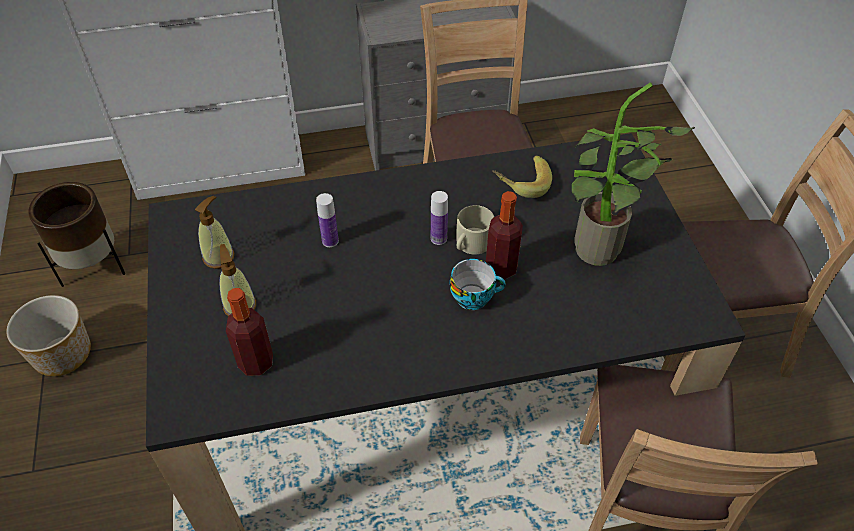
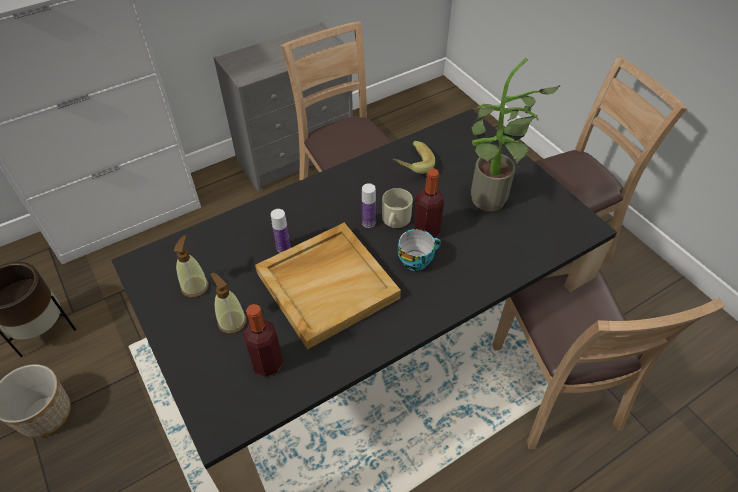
camera: 20 degrees left, 0 degrees up
(359, 296) = (327, 284): none -> beige tray

